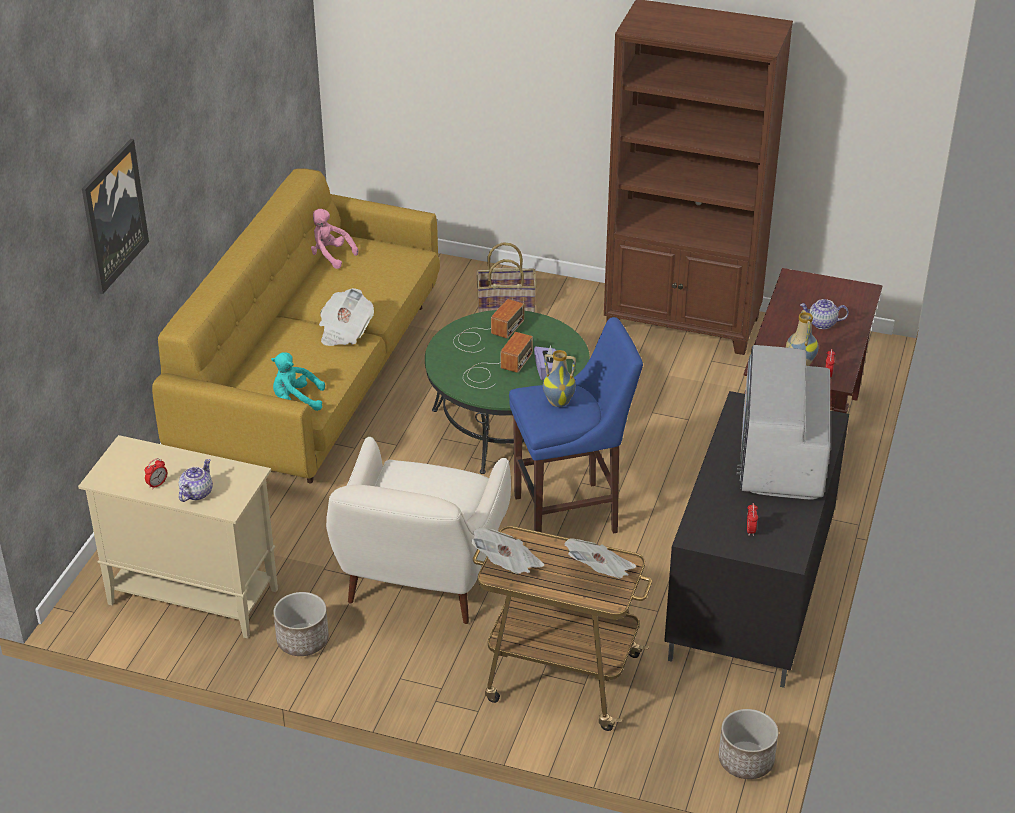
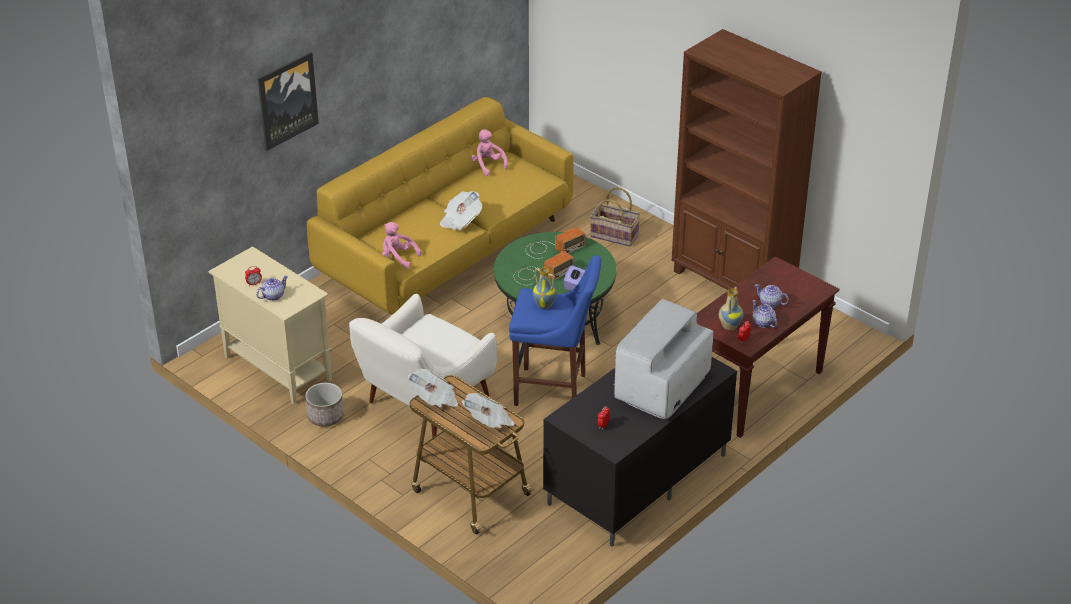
camera: 25 degrees right, 0 degrees up
(296, 400) = (398, 258): turquoise plush toy -> pink plush toy
(746, 760) = (551, 582): planter -> none
(833, 348) = (763, 323): none -> teapot

